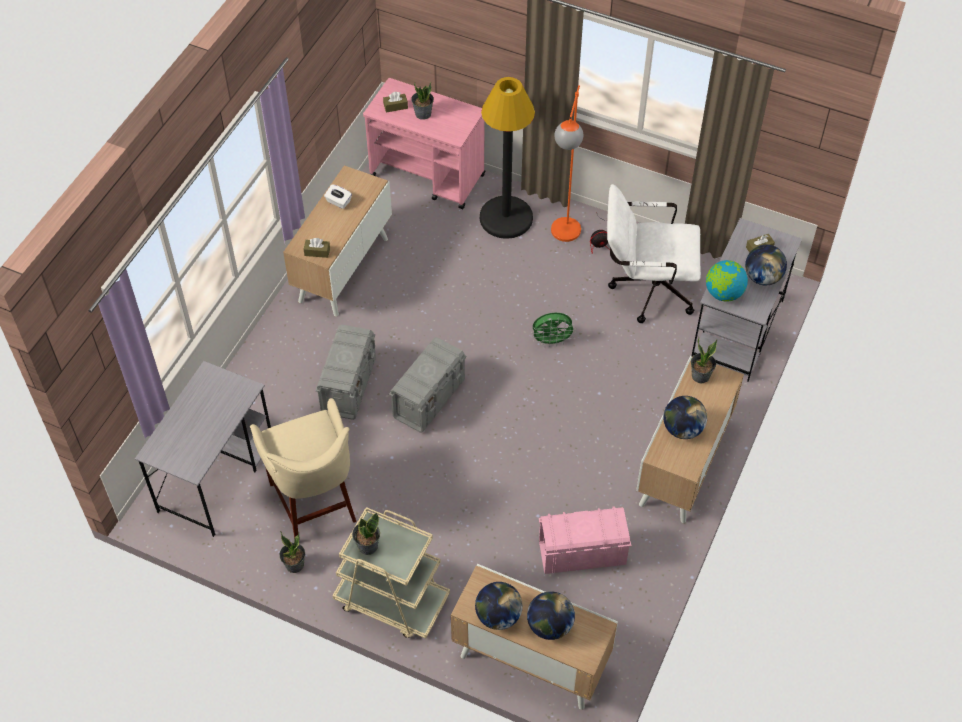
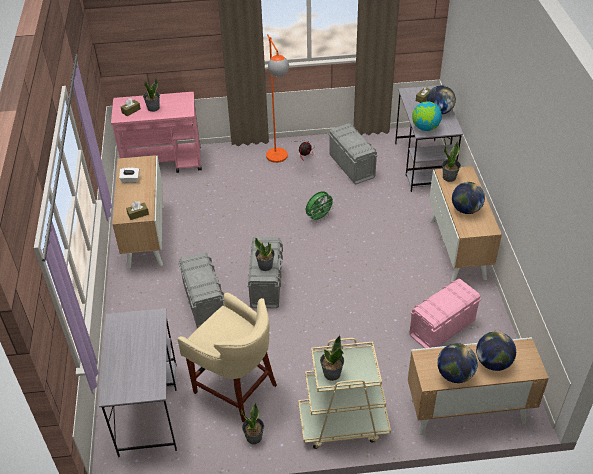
camera: 30 degrees left, 10 degrees down
(422, 380) = (265, 265): none -> potted plant
(506, 218) = (233, 164): black floor lamp -> none
(645, 289) = (352, 166): white office chair -> grey storage box

